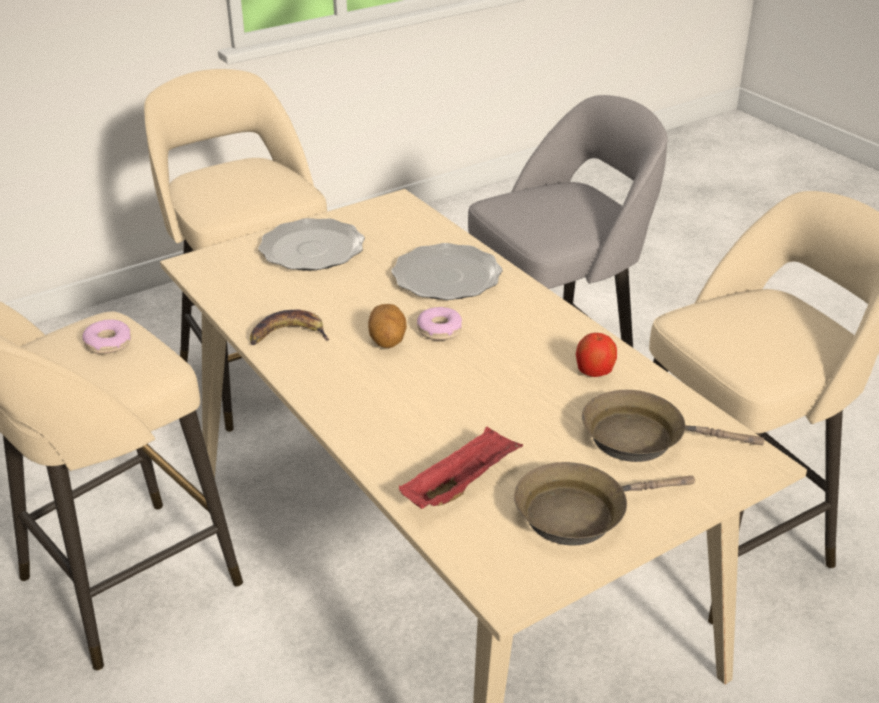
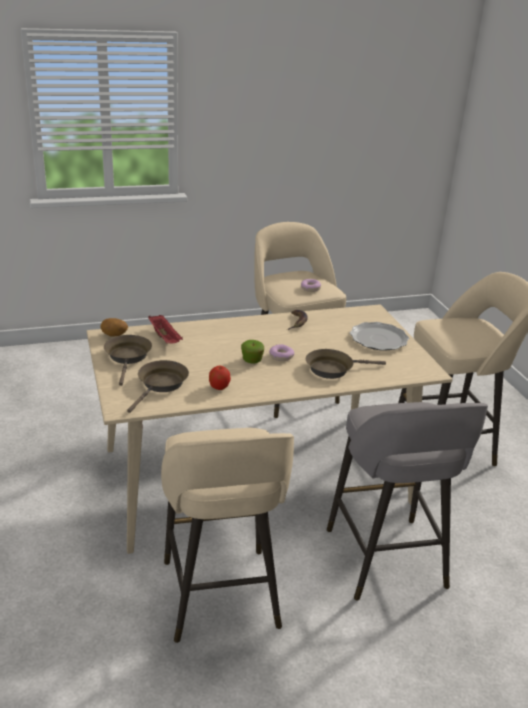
camera: 105 degrees right, 5 degrees down
(388, 341) = (279, 342): potato -> potato (114, 335)
(446, 277) = (333, 369): plate -> brown frying pan
(476, 357) = (252, 360): none -> apple

